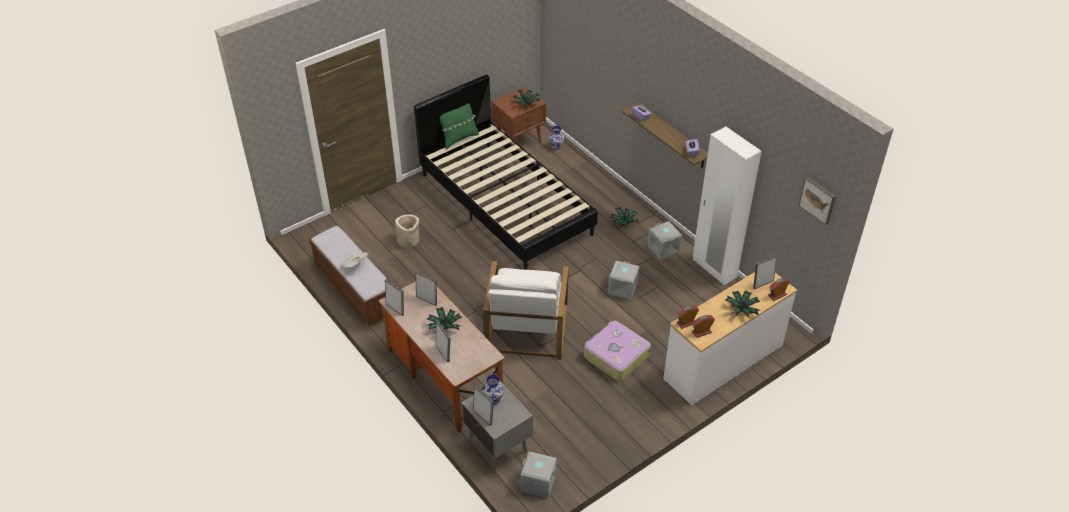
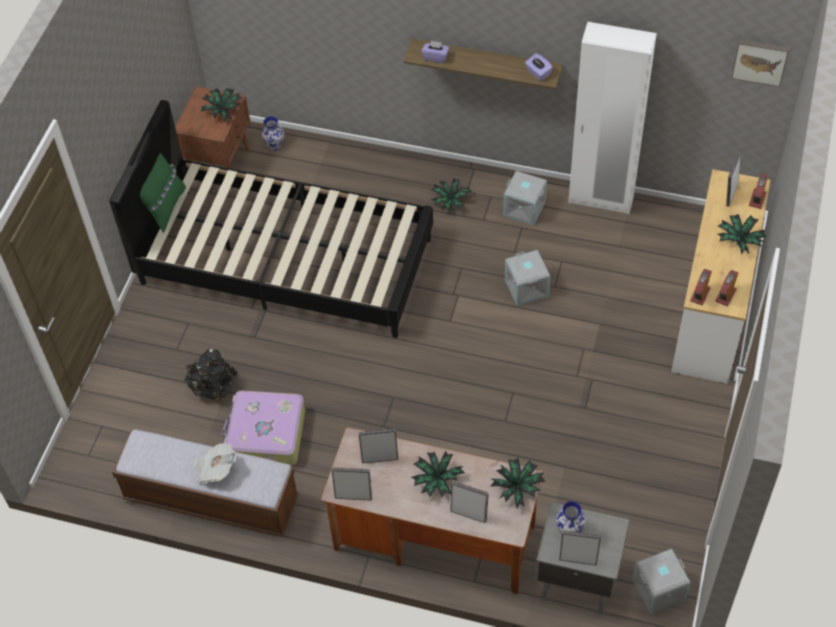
camera: 35 degrees left, 10 degrees up
(408, 240) = (213, 387): beige planter -> black backpack
(482, 357) = (518, 488): none -> potted plant
(526, 327) = (466, 409): white armchair -> none
(615, 356) = (597, 378): suitcase -> suitcase (266, 435)

